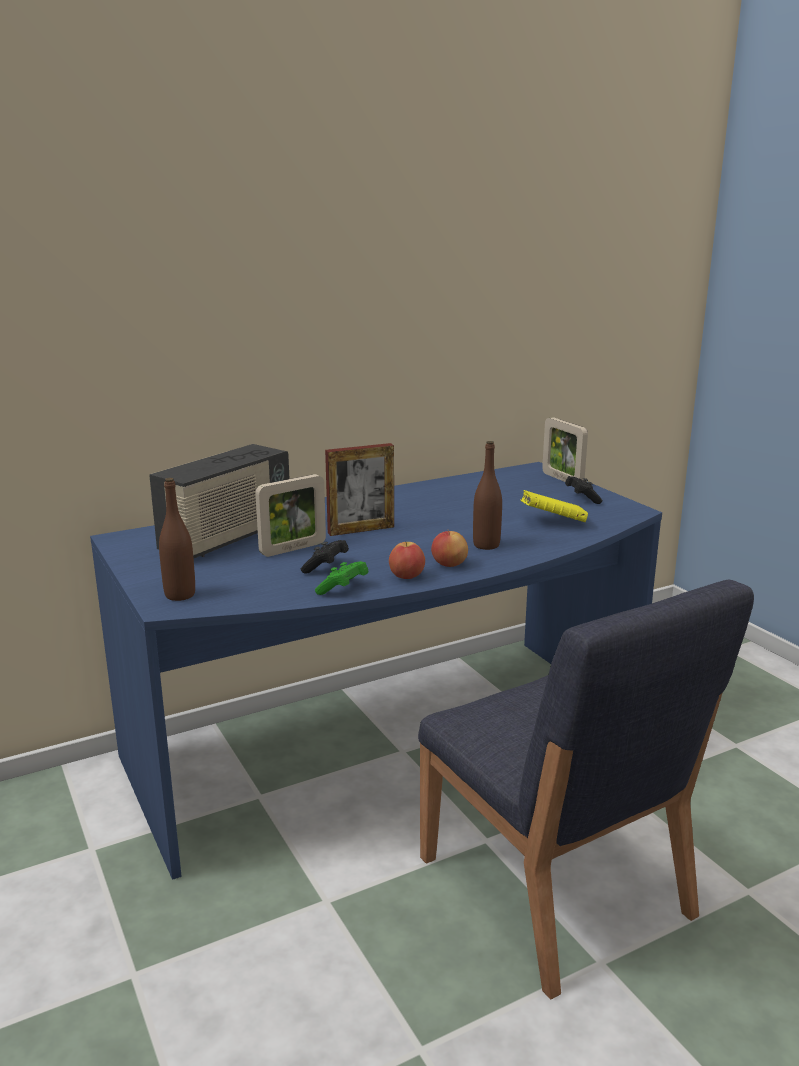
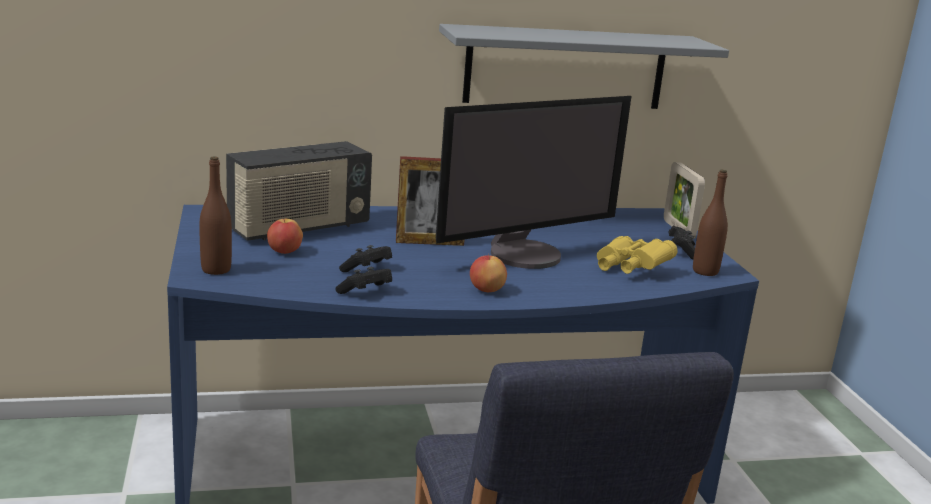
camera: 15 degrees right, 0 degrees up
(293, 549) = (351, 248): picture frame -> none
(343, 589) = (365, 292): green game controller -> black game controller
(407, 577) = (435, 293): apple -> apple (284, 252)
(438, 343) = (565, 68): none -> grey shelf
(454, 525) = (525, 254): none -> monitor
(486, 545) = (540, 279): brown bottle -> brown bottle (705, 271)
(552, 522) = (629, 269): yellow book -> yellow binoculars

